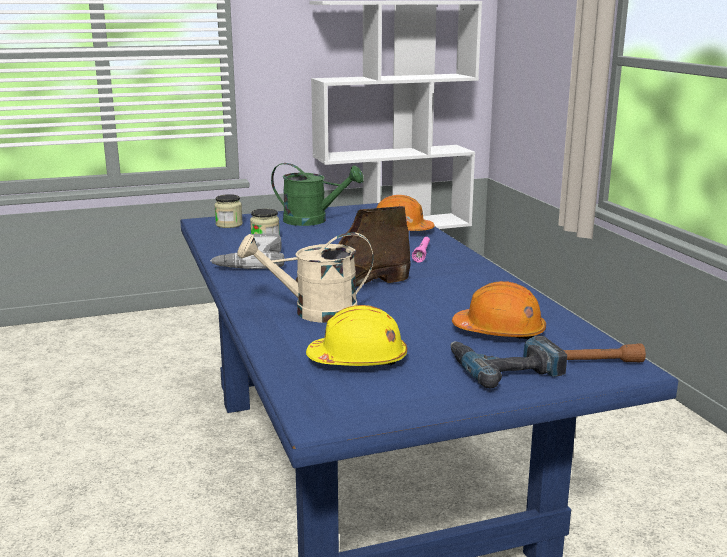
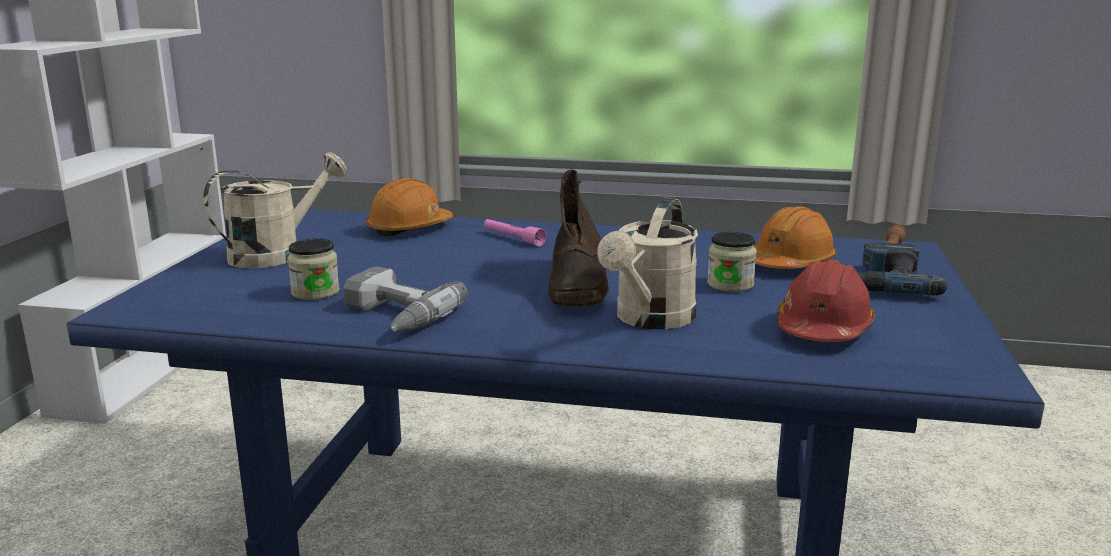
camera: 60 degrees left, 0 degrees up
(229, 224) = (183, 297): jar -> jar (730, 284)
(313, 221) = (277, 254): green watering can -> beige watering can
(358, 360) = (823, 329): yellow hard hat -> red hard hat

